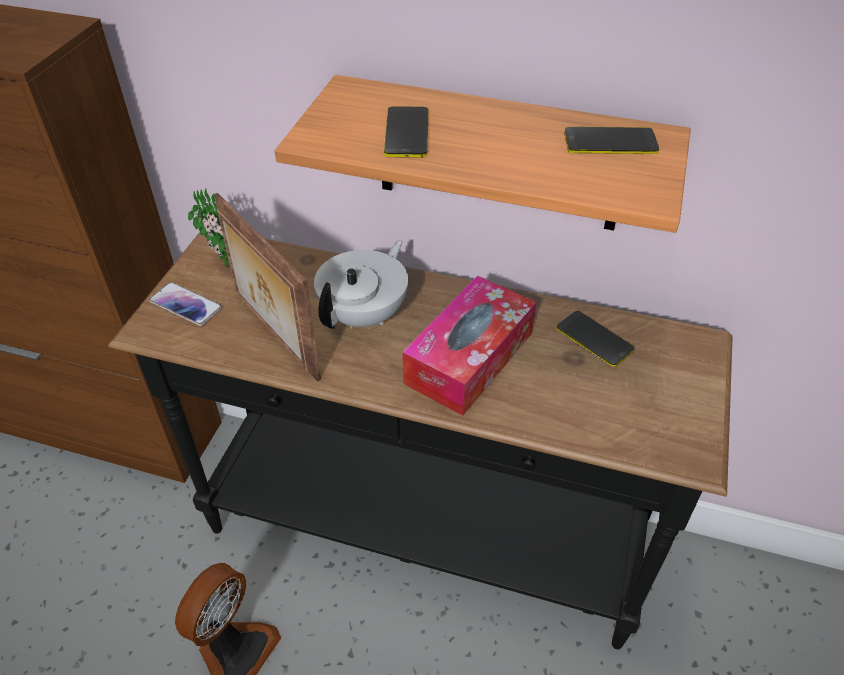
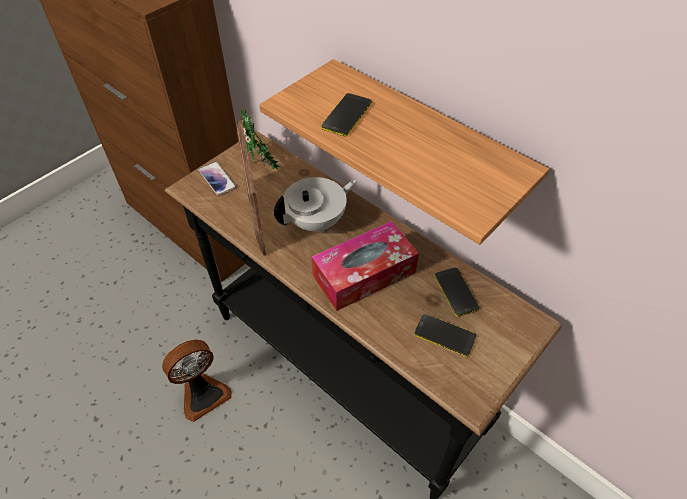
camera: 25 degrees right, 5 degrees up
(610, 142) = (479, 162): phone -> phone (444, 335)

